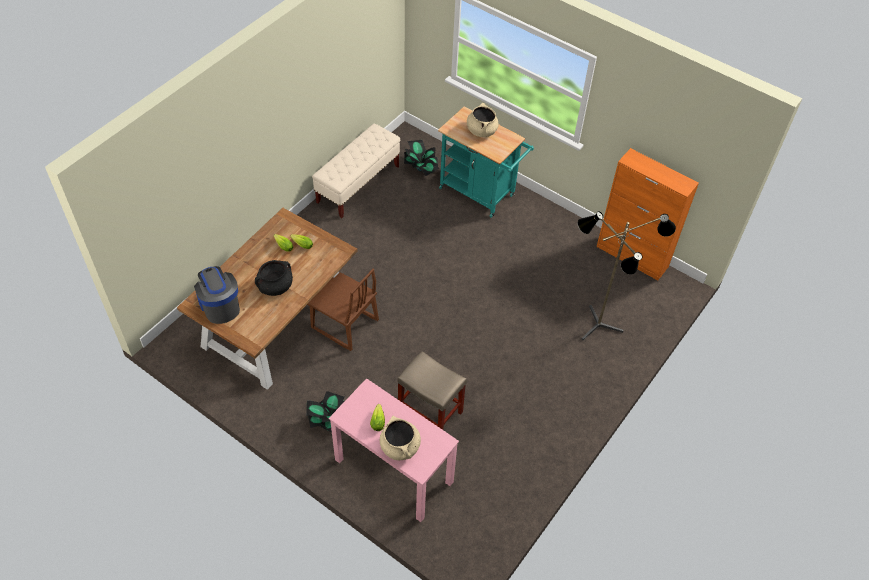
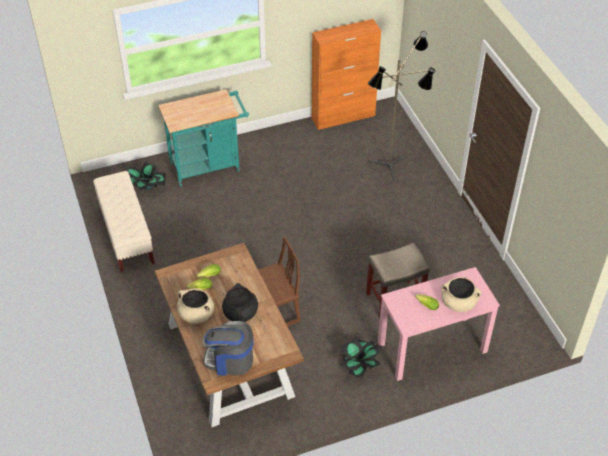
camera: 55 degrees left, 5 degrees down
(481, 131) = (195, 108): beige cooking pot -> beige cooking pot (196, 314)

